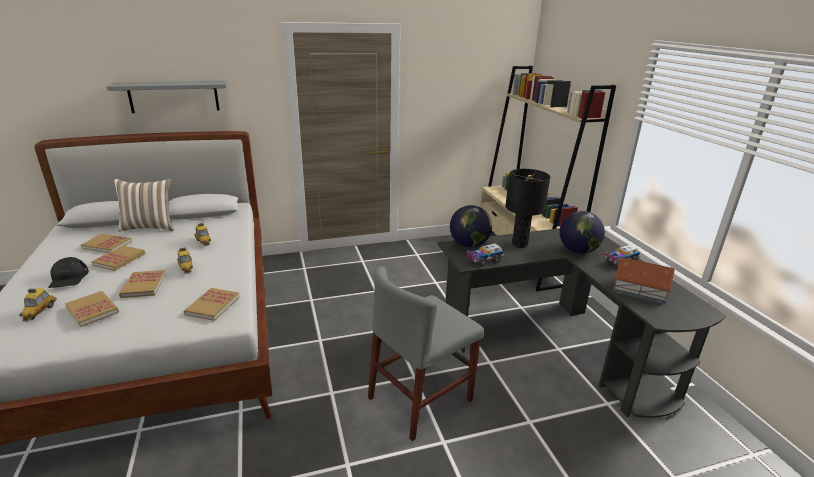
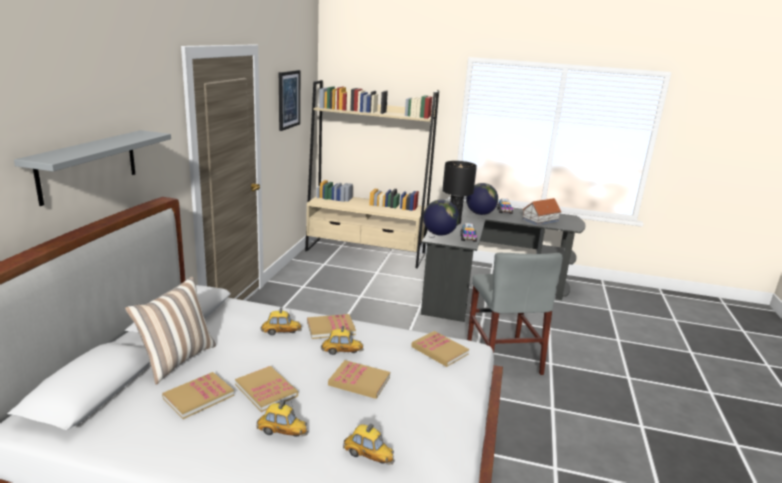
camera: 60 degrees left, 5 degrees down
(68, 278) = (282, 432): black cap -> toy car
(92, 310) = (395, 417): book -> book (330, 328)
(459, 80) = (288, 99): none -> picture

